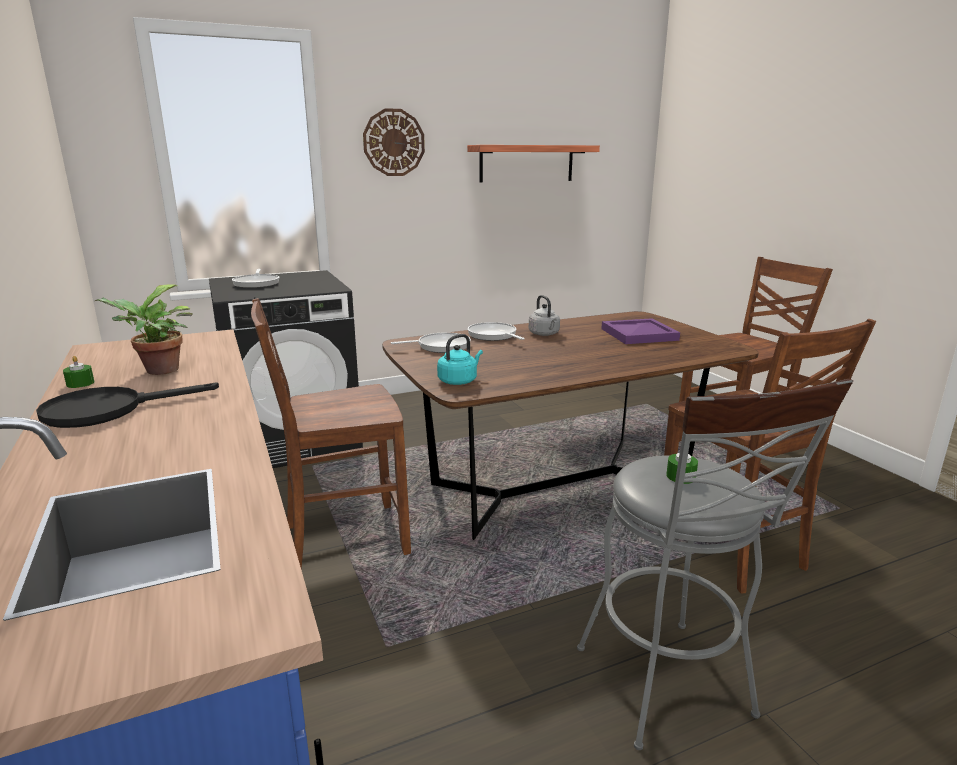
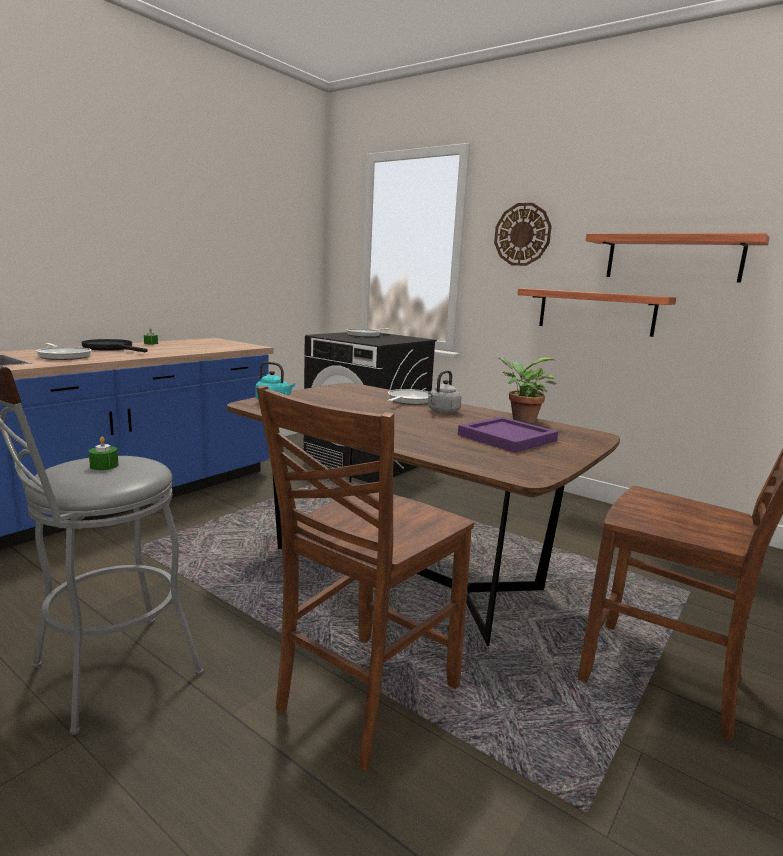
camera: 60 degrees right, 5 degrees down
(158, 371) = (178, 347): potted plant -> potted plant (520, 419)
(343, 538) = (250, 507): brown chair -> none
(440, 346) = (354, 393): frying pan -> frying pan (64, 356)
(474, 215) = (595, 312): none -> shelf

